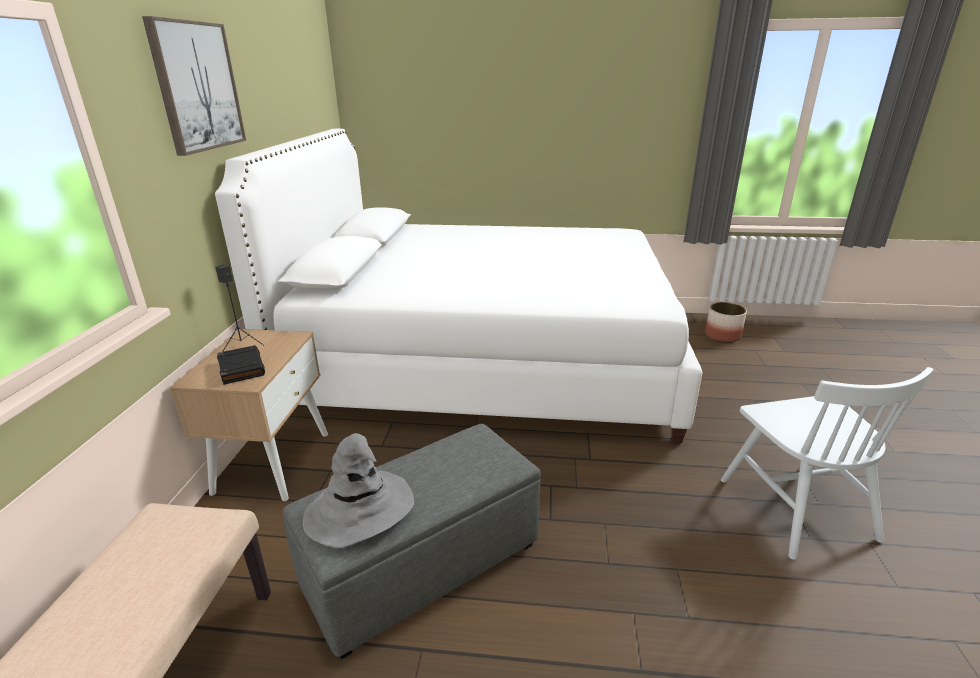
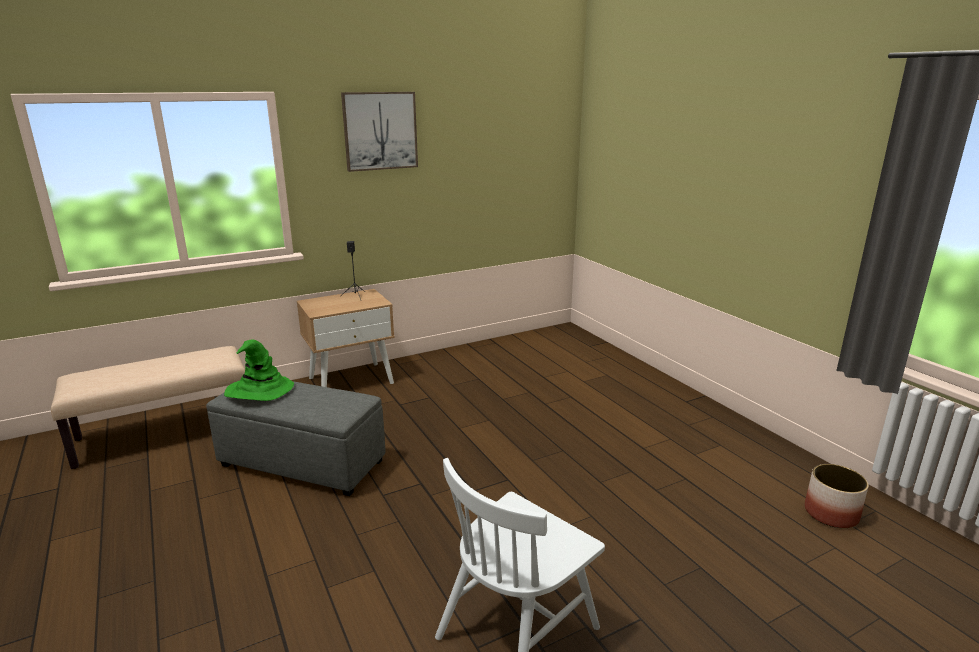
camera: 55 degrees right, 5 degrees down
(241, 368) = (330, 305): black book -> none
(360, 509) = (259, 391): grey hat -> green hat
(486, 360) = (557, 399): white bed -> none

